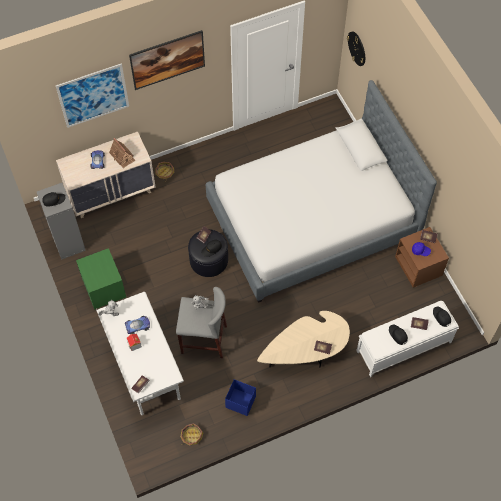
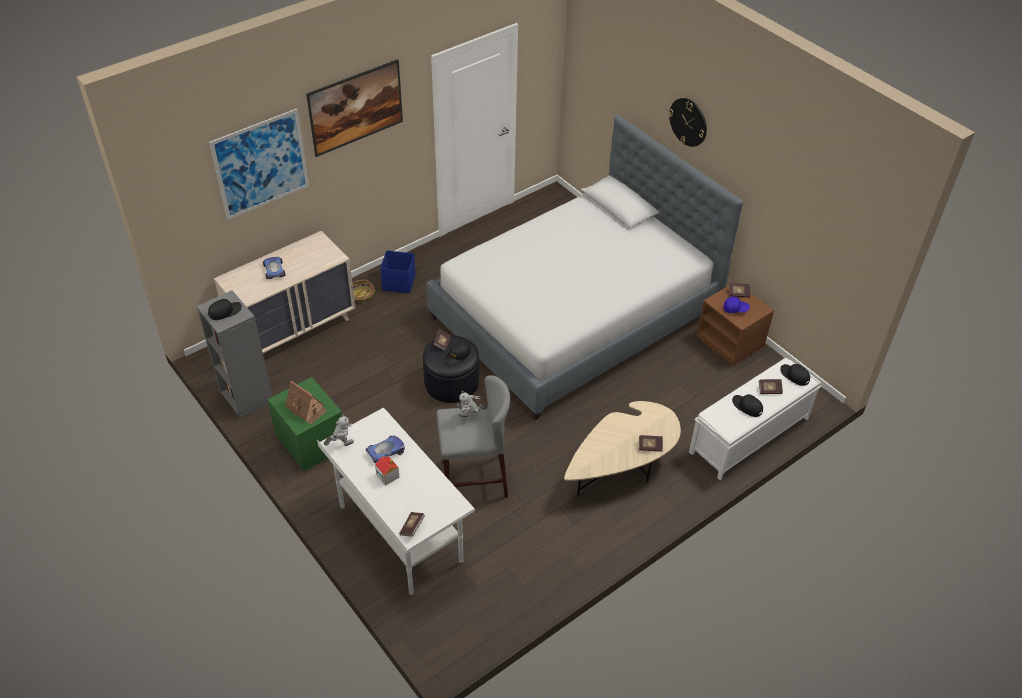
camera: 15 degrees left, 15 degrees down
(122, 156) = (308, 260): toy house -> toy house (306, 409)
(191, 436) = (494, 608): basket -> none
(240, 401) = (551, 547): blue storage box -> blue storage box (398, 282)
(357, 48) = (586, 89): wall clock -> wall clock (688, 122)

